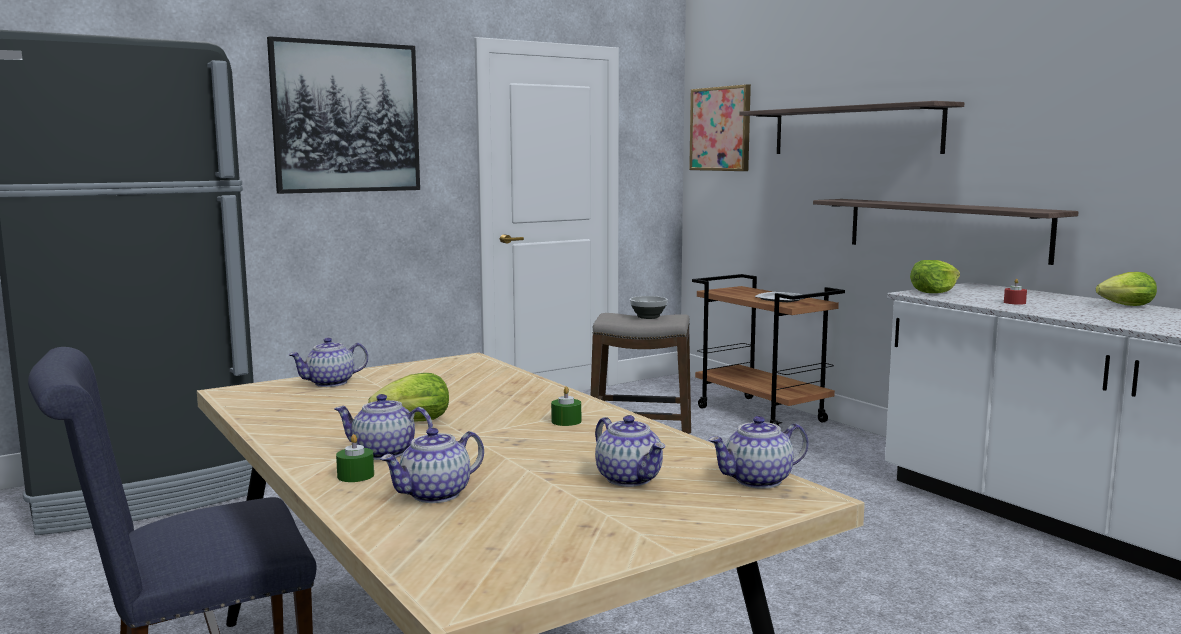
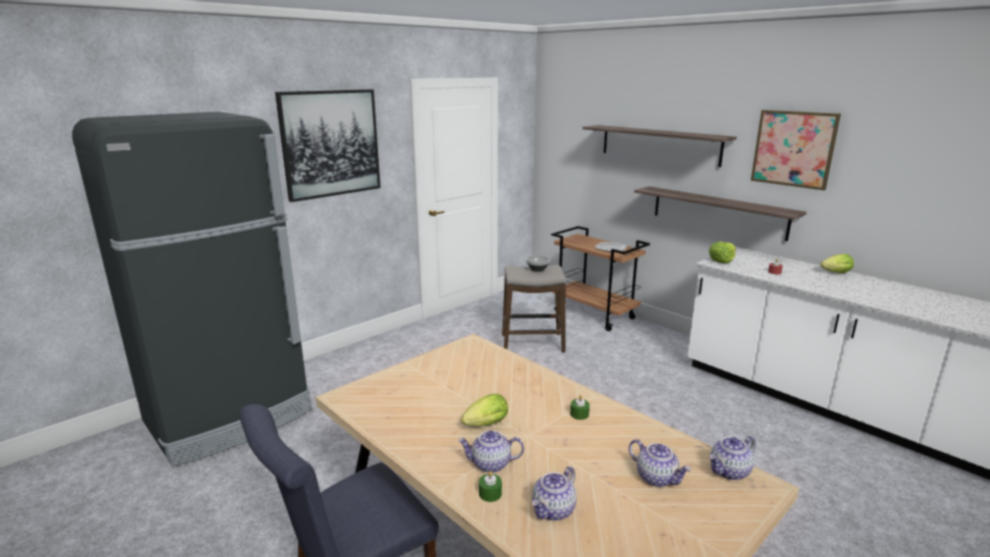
camera: 10 degrees left, 10 degrees up
(330, 383) = (401, 380): teapot -> none
(721, 129) = (563, 131): picture -> picture (794, 148)

